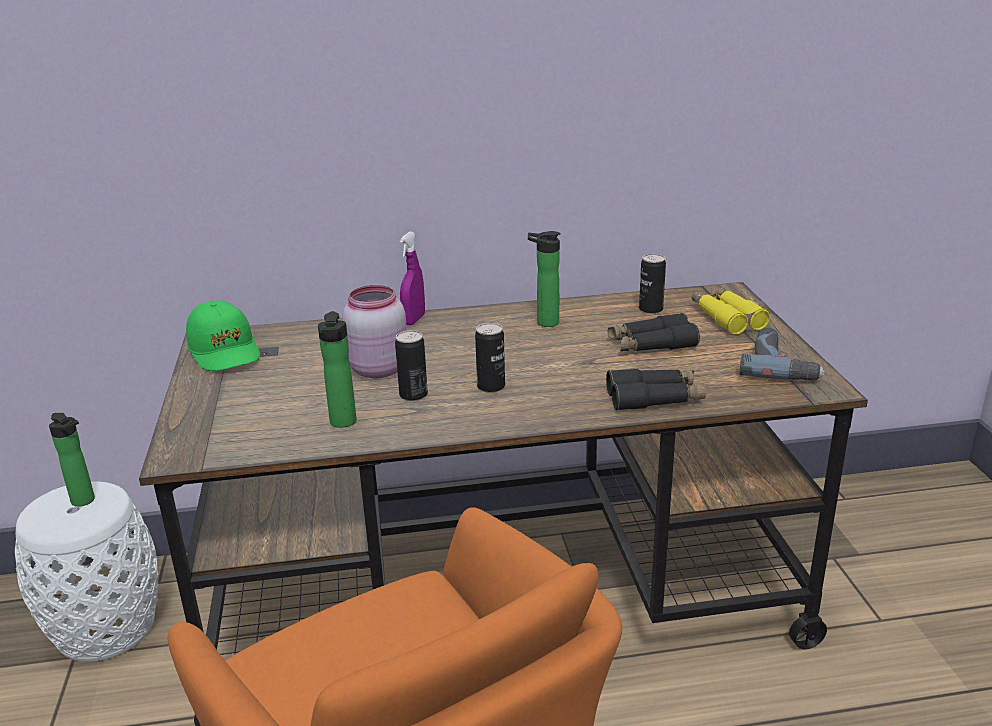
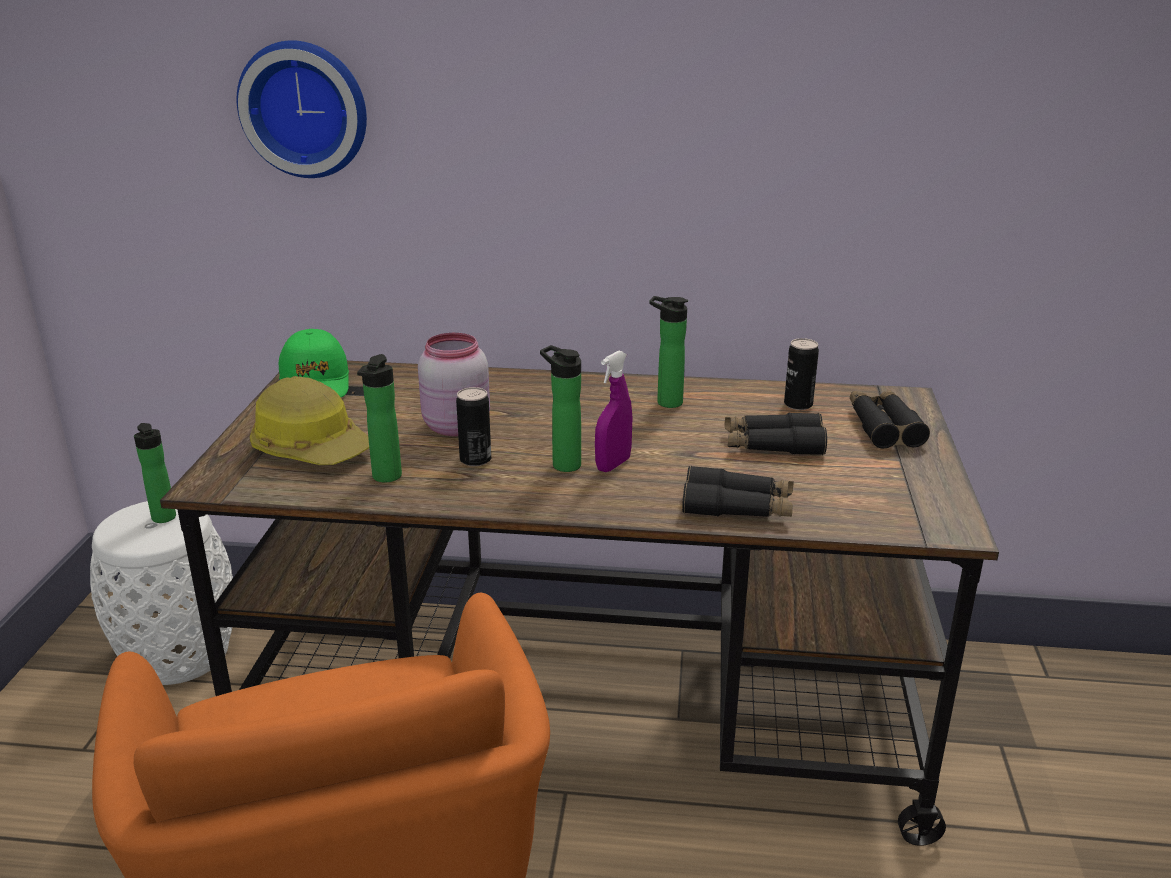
camera: 15 degrees right, 0 degrees up
(185, 97) = (306, 108): none -> wall clock
(258, 408) = (312, 448): none -> hard hat
(414, 320) = (526, 379): purple spray bottle -> purple spray bottle (613, 465)
(491, 386) = (563, 464): can -> bottle
(726, 318) = (883, 427): yellow binoculars -> black binoculars
(781, 364) = (915, 492): power drill -> none

